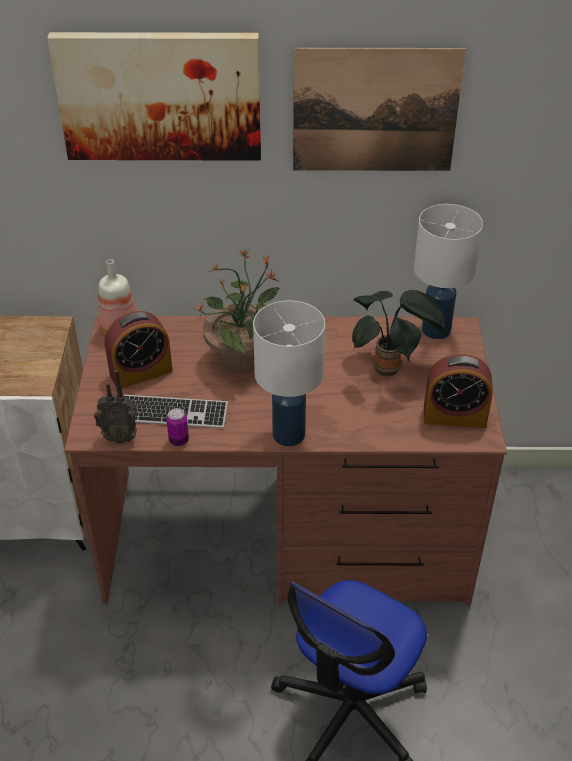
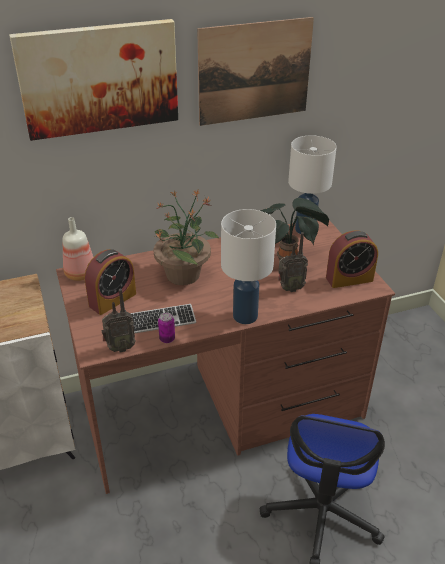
camera: 20 degrees left, 5 degrees down
(366, 410) = (289, 288): none -> radio

